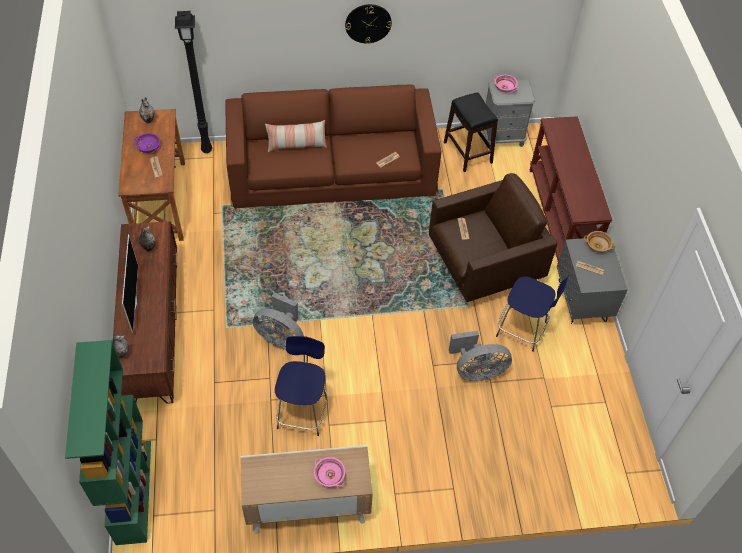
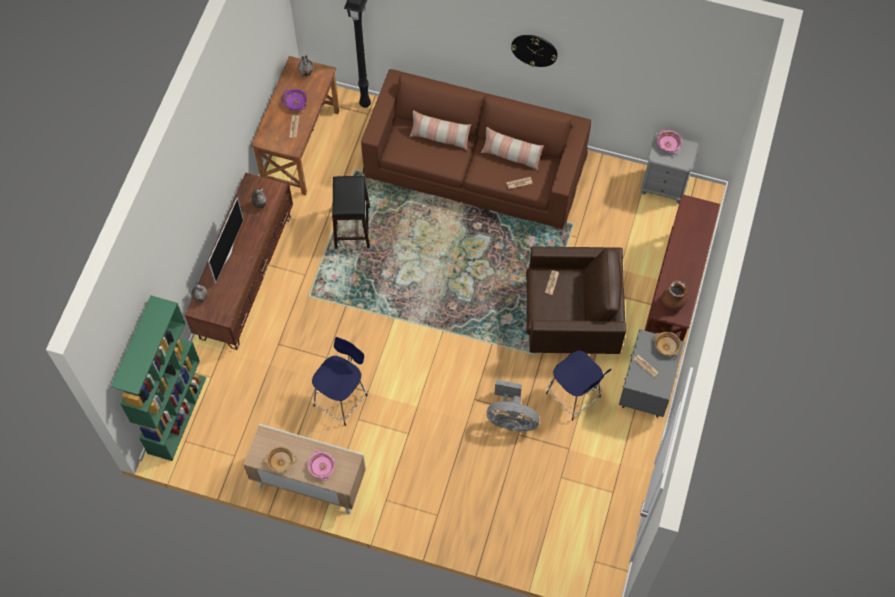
camera: 25 degrees right, 10 degrees up
(281, 337) = (352, 323): grey fan -> none
(282, 486) = (281, 461): none -> beige bowl
(369, 141) = (511, 156): none -> pillow
(467, 152) = (618, 192): black stool -> black stool (352, 227)
(586, 204) = (673, 303): none -> brown vase

